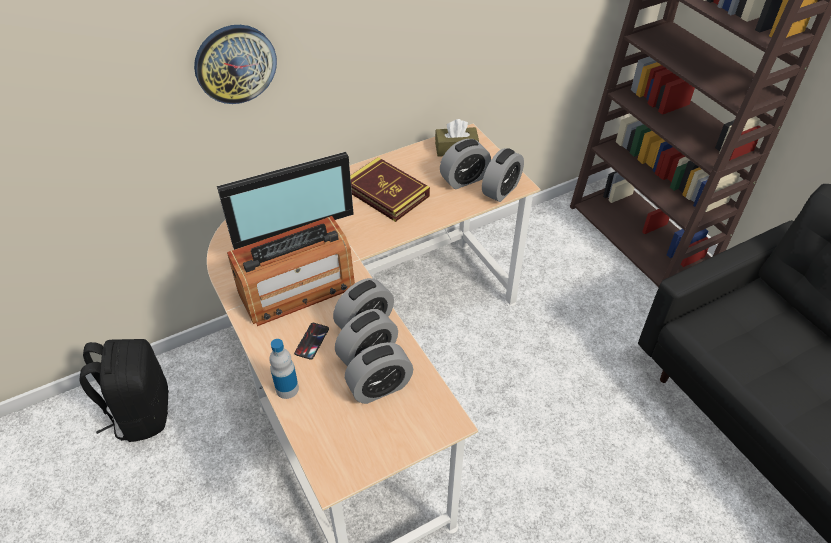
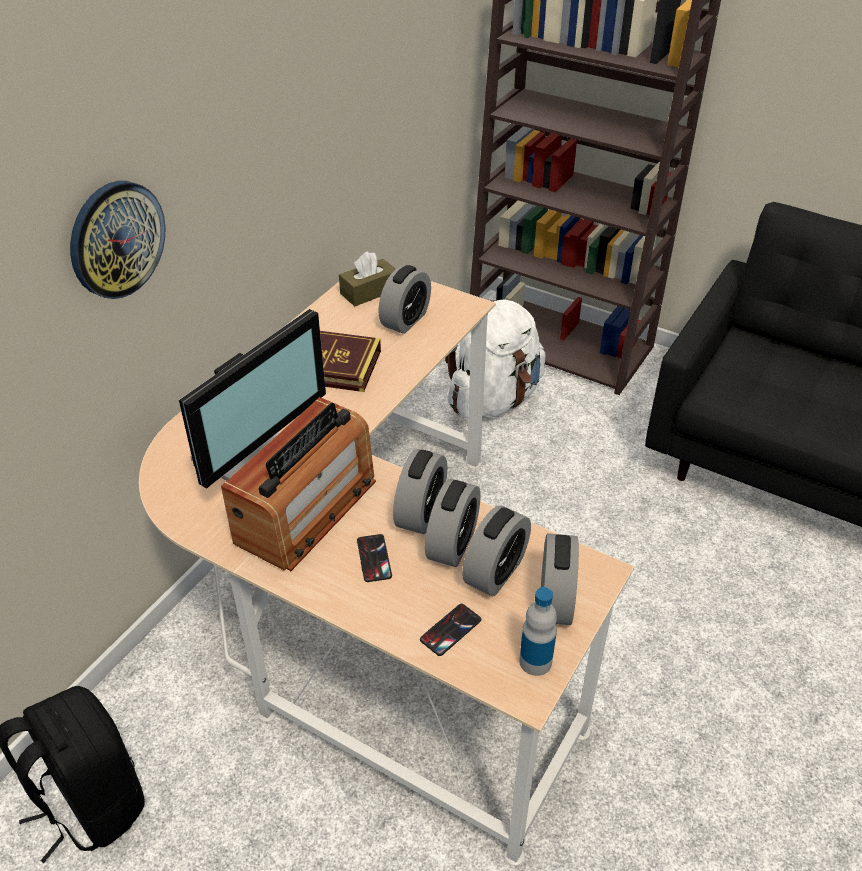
camera: 30 degrees left, 5 degrees down
(287, 389) = (389, 623): bottle -> bottle (535, 661)
(320, 412) = (450, 630): none -> phone
(501, 190) = (455, 317): alarm clock -> alarm clock (555, 600)
(559, 259) = (494, 399): none -> white backpack

